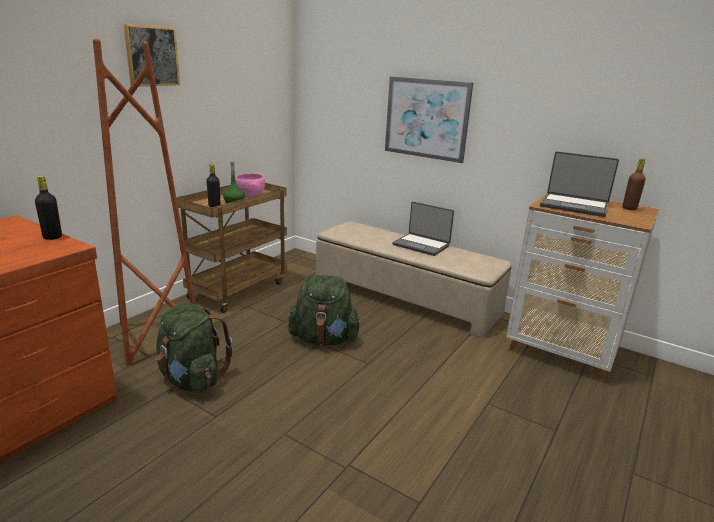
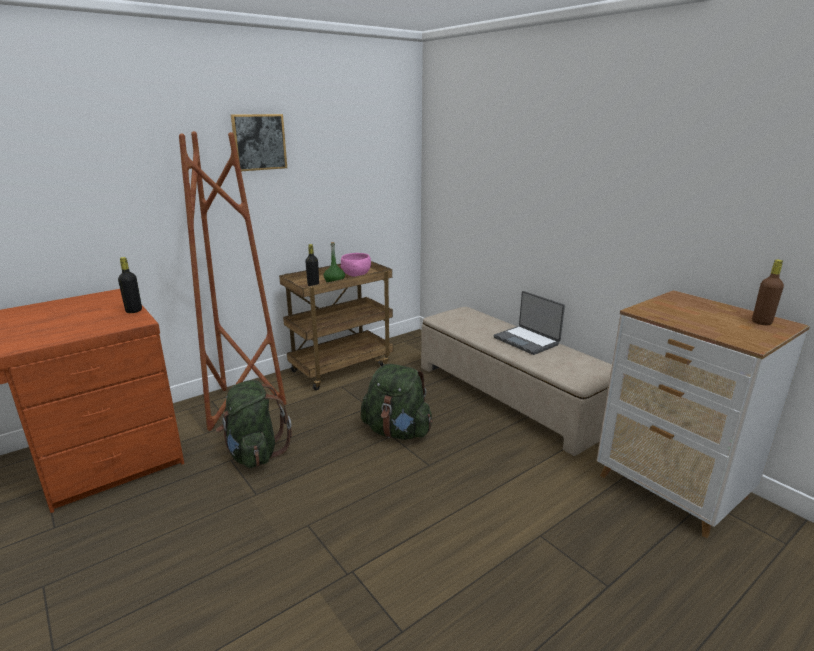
camera: 20 degrees right, 0 degrees up
(426, 119) = (541, 200): picture -> none
(574, 206) = (682, 314): laptop -> none

